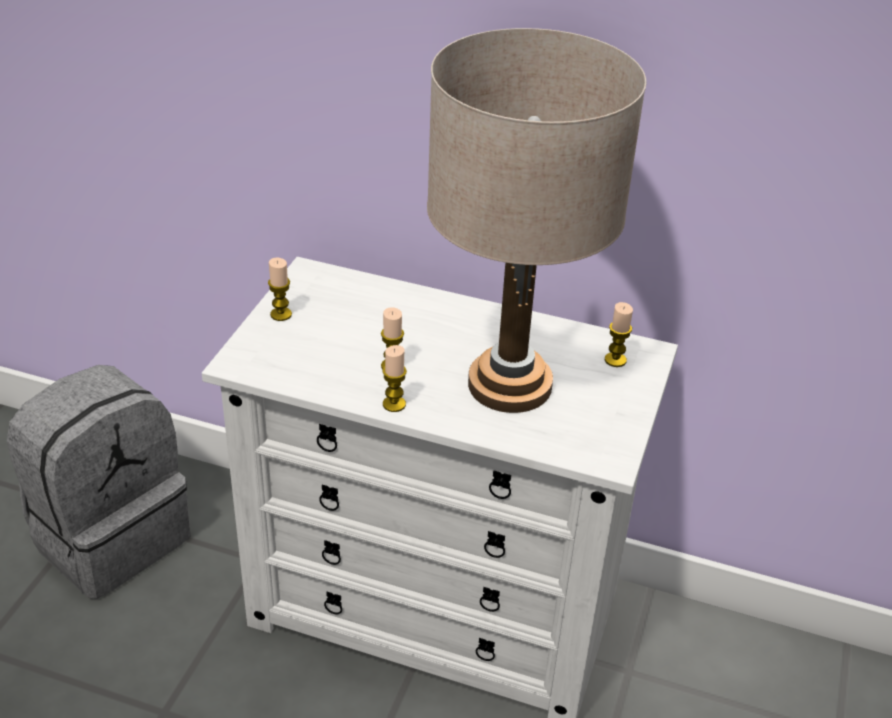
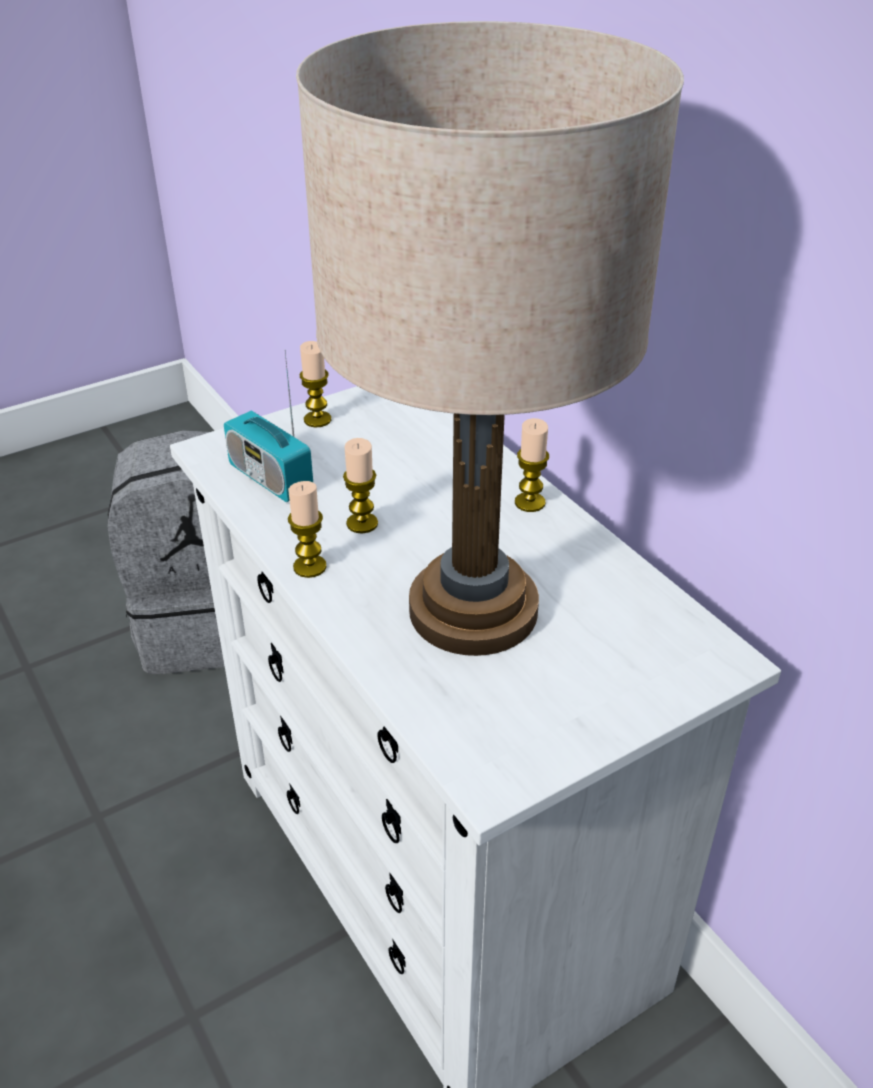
camera: 40 degrees right, 0 degrees up
(300, 364) = (270, 478): none -> radio
(615, 360) = (656, 647): candle -> candle (530, 503)

